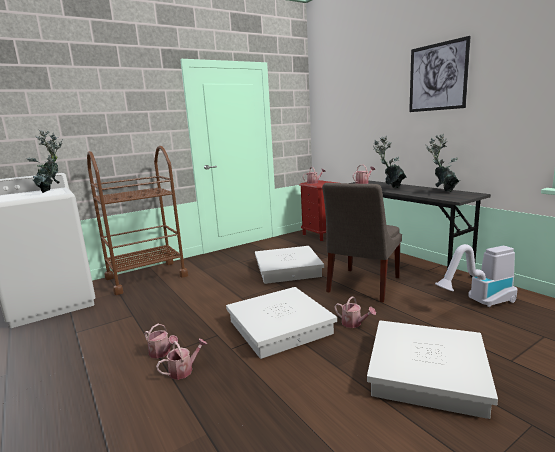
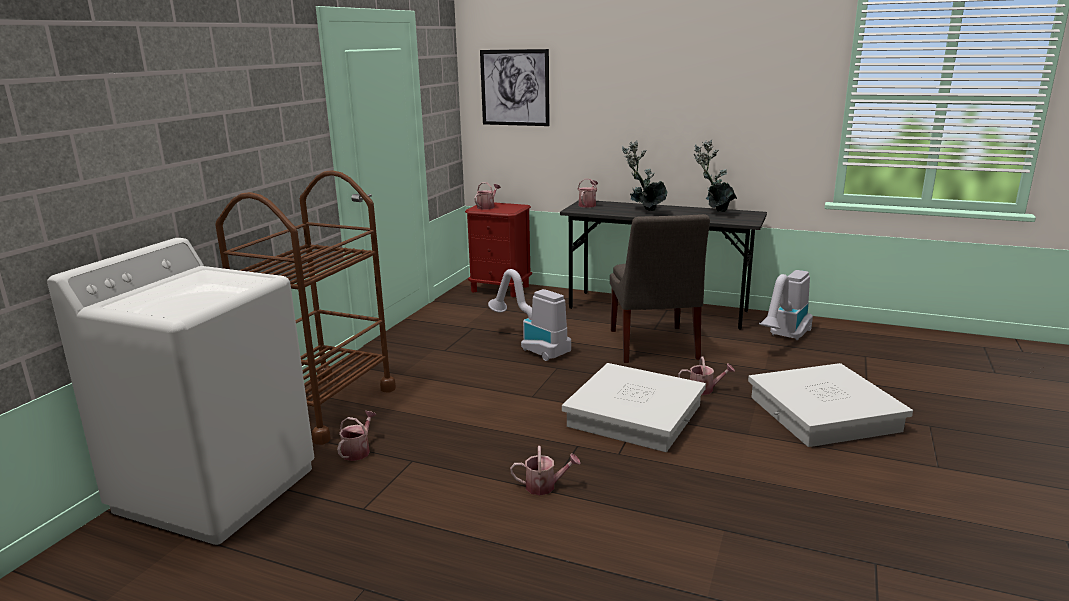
camera: 35 degrees left, 5 degrees up
(51, 192) = (221, 278): potted plant -> none
(184, 370) = (605, 492): watering can -> watering can (358, 451)
(287, 269) = (532, 346): white storage box -> vacuum cleaner
(437, 77) = (695, 66): picture -> picture (515, 87)

